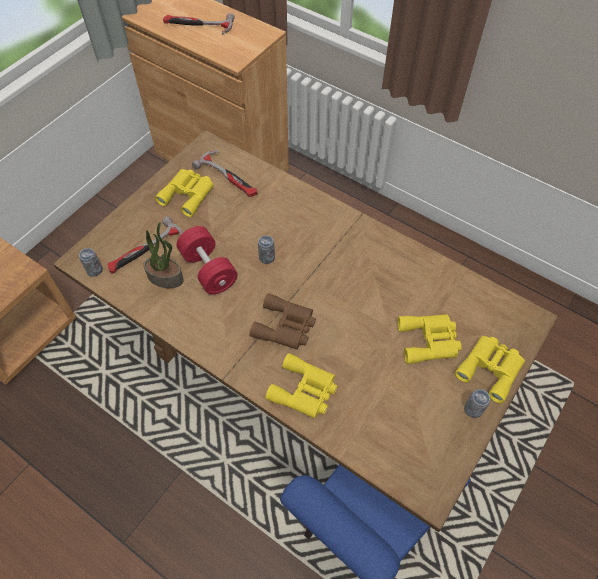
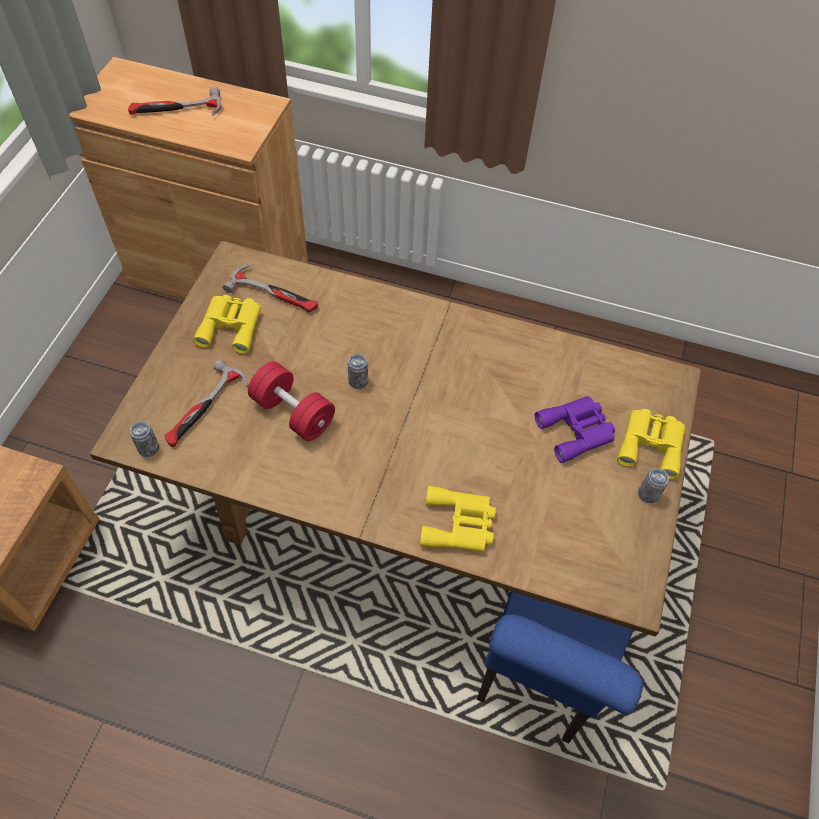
camera: 20 degrees left, 0 degrees up
(166, 277) = (243, 434): potted plant -> none
(285, 327) = (410, 457): brown binoculars -> none
(430, 341) = (577, 431): yellow binoculars -> purple binoculars

